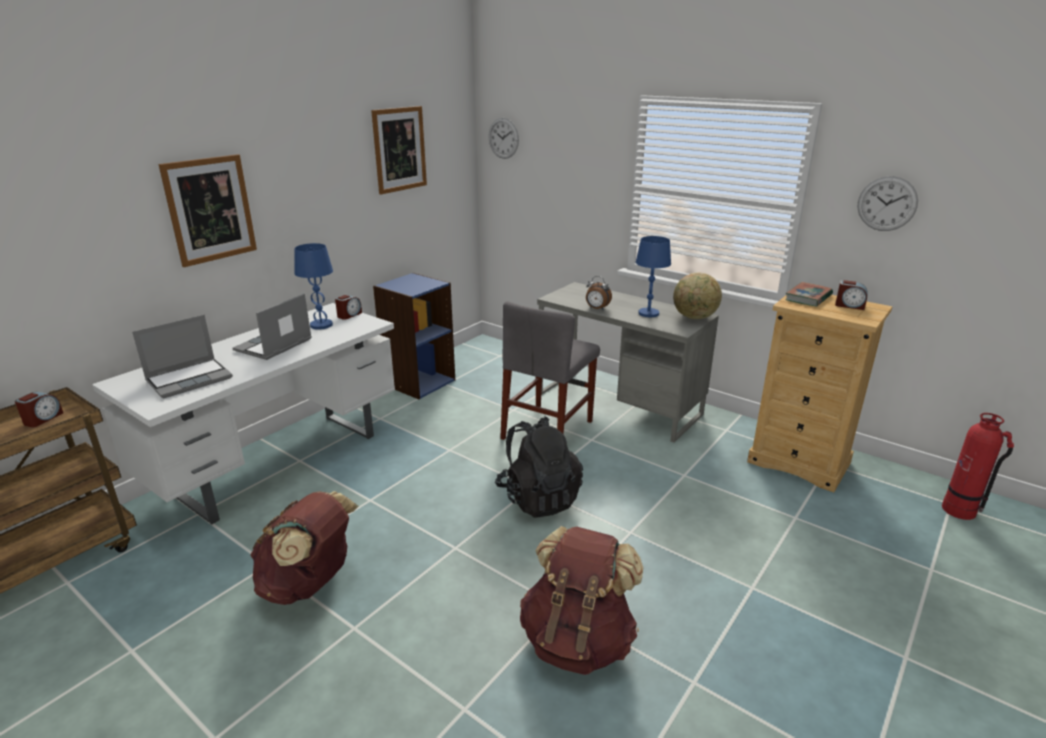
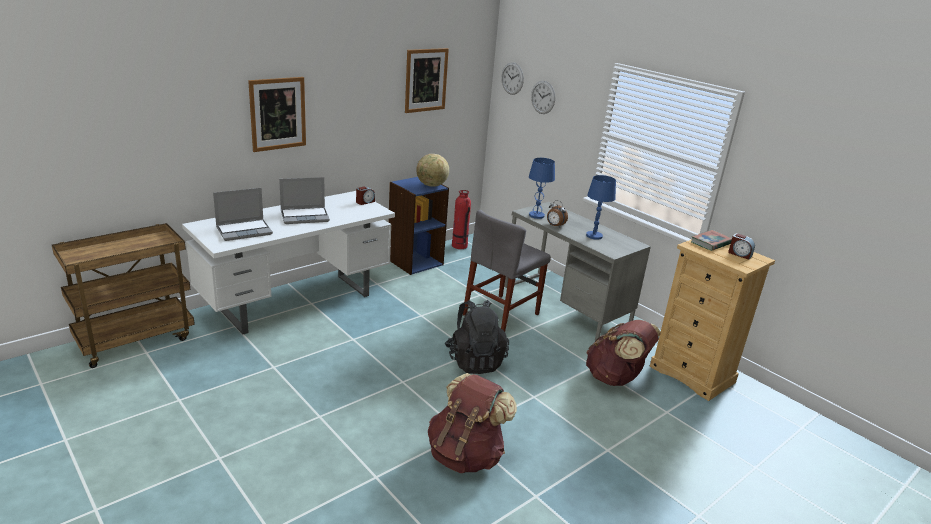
camera: 10 degrees right, 0 degrees up
(43, 419) = (149, 241): alarm clock -> none
(273, 346) = (305, 216): laptop -> laptop turned 150 degrees counterclockwise
(309, 583) = (298, 384): brown backpack -> brown backpack (615, 378)
(321, 325) = (342, 206): blue table lamp -> blue table lamp (536, 215)
(694, 318) = (629, 245): globe -> globe (431, 185)
(887, 203) = (784, 178): wall clock -> wall clock (543, 97)
(959, 510) = (806, 433): fire extinguisher -> fire extinguisher (459, 246)

